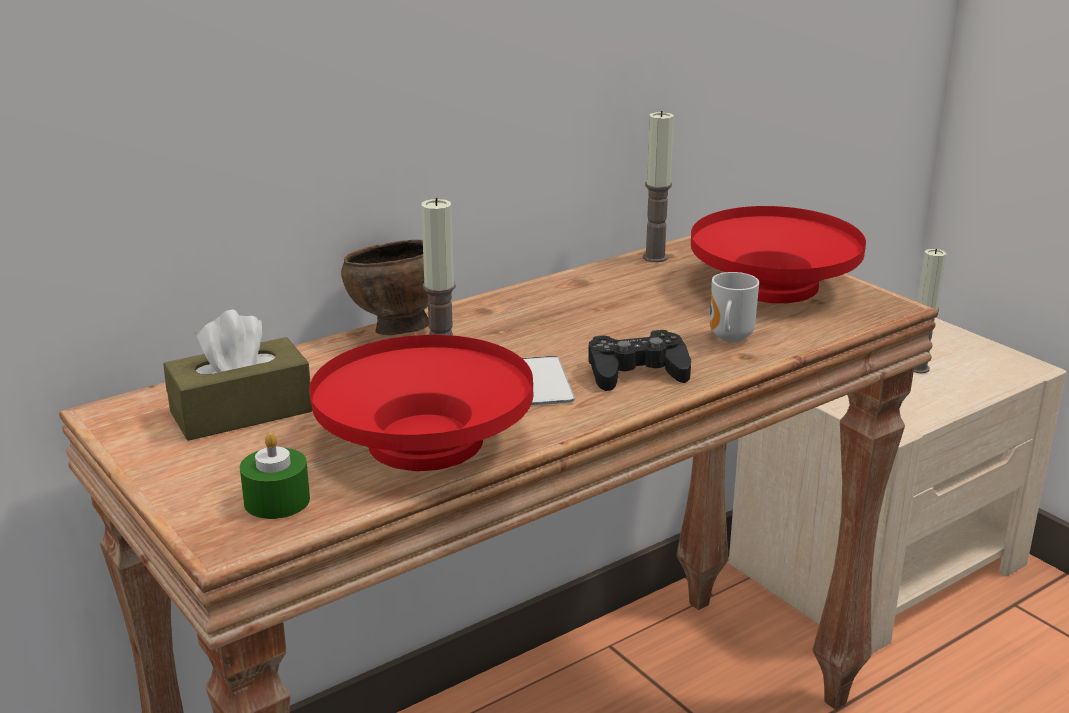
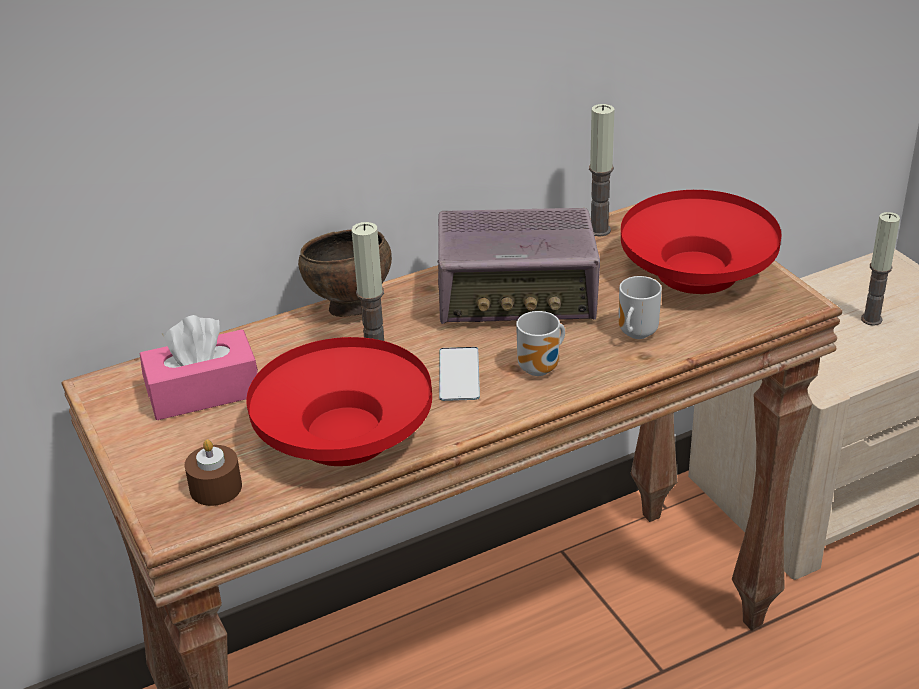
camera: 10 degrees right, 10 degrees up
(241, 412) = (203, 392): brown tissue box -> pink tissue box
(277, 501) = (215, 488): green candle -> brown candle
(586, 312) = (517, 295): none -> radio
(636, 372) = (542, 369): black game controller -> mug

